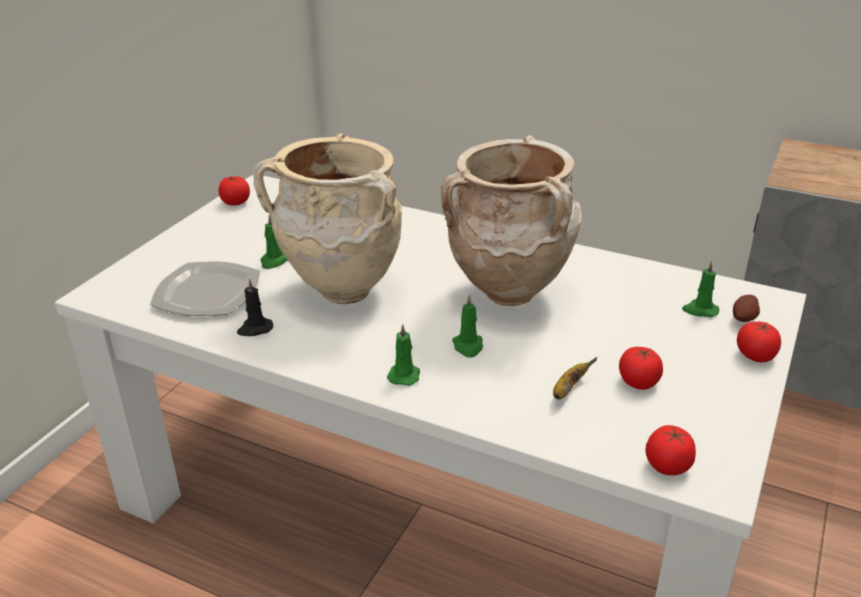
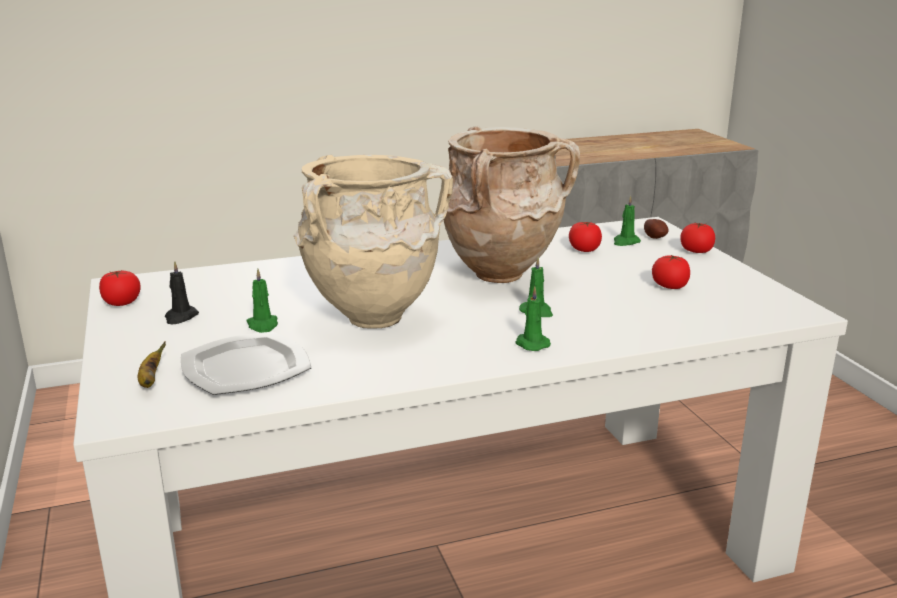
camera: 45 degrees left, 10 degrees down
(255, 329) = (350, 370): black candle -> black candle (180, 317)
(568, 389) = (643, 306): banana -> banana (150, 380)
(668, 465) = (765, 315): tomato -> tomato (584, 250)

